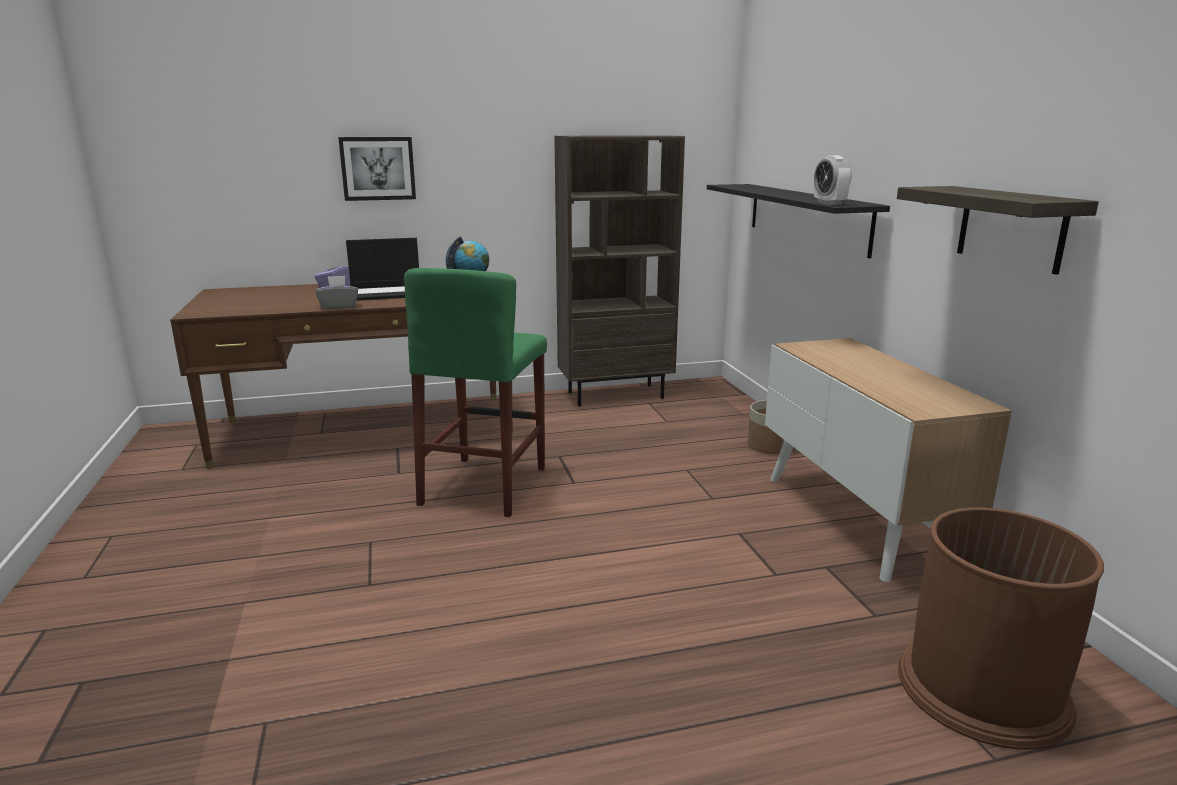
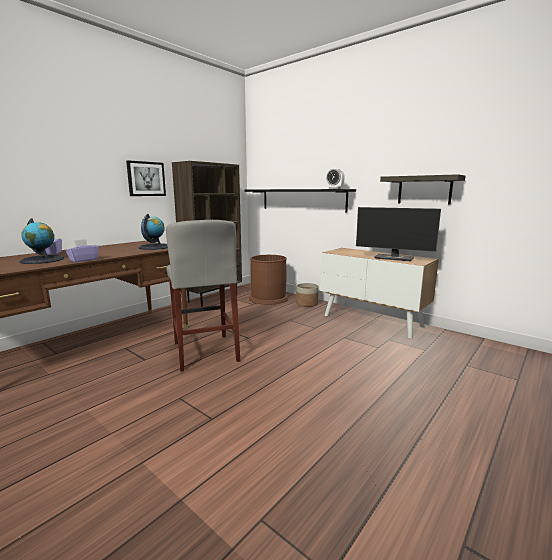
camera: 35 degrees left, 5 degrees down
(302, 299) = (42, 260): none -> globe
(339, 306) = (83, 260): grey tissue box -> purple tissue box
(378, 168) = (70, 176): picture -> picture (146, 179)
(387, 293) = (100, 252): laptop -> none
(484, 485) = (205, 351): green stool -> grey stool
(897, 387) = (395, 258): none -> monitor
(982, 688) = (483, 360): brown trash can -> brown trash can (268, 298)

